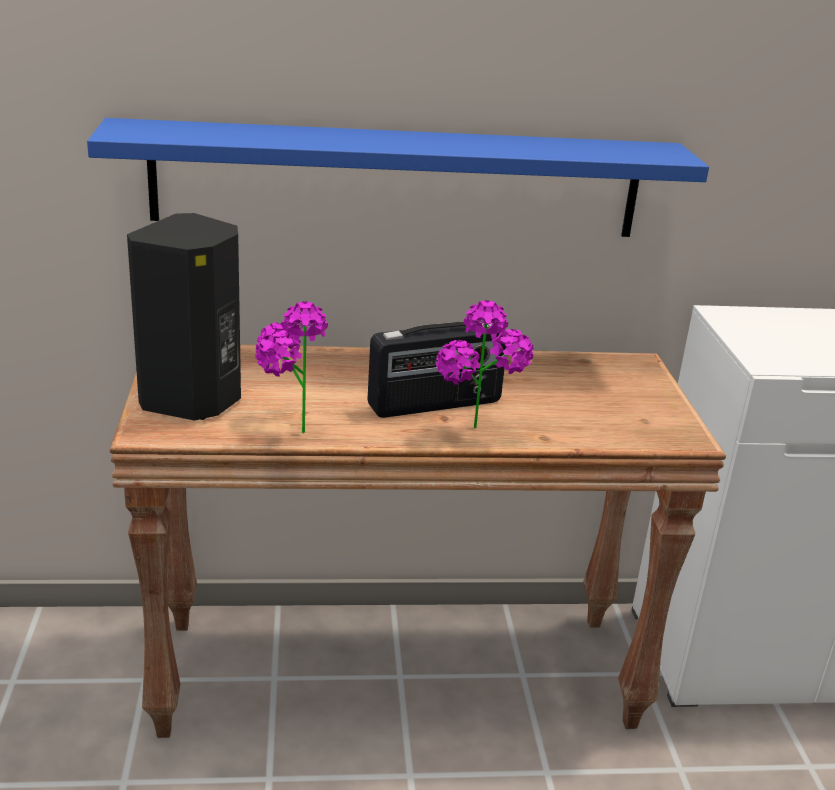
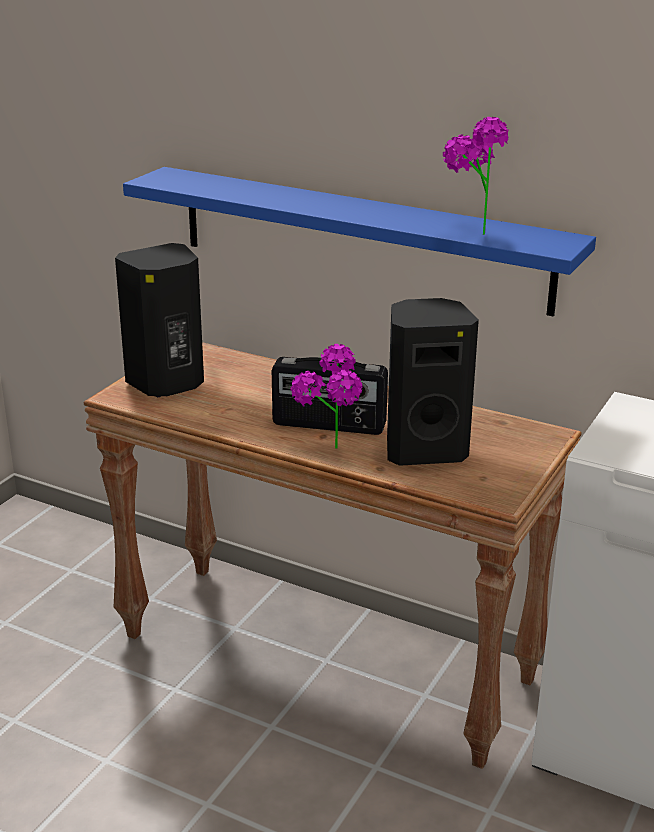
camera: 35 degrees right, 0 degrees up
(285, 433) = (198, 419): potted plant -> potted plant (469, 232)
(558, 407) = (424, 450): none -> black speaker

